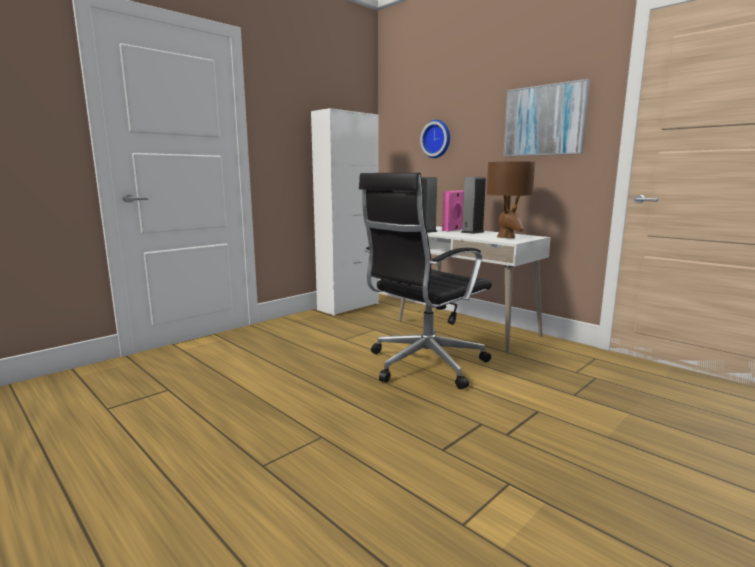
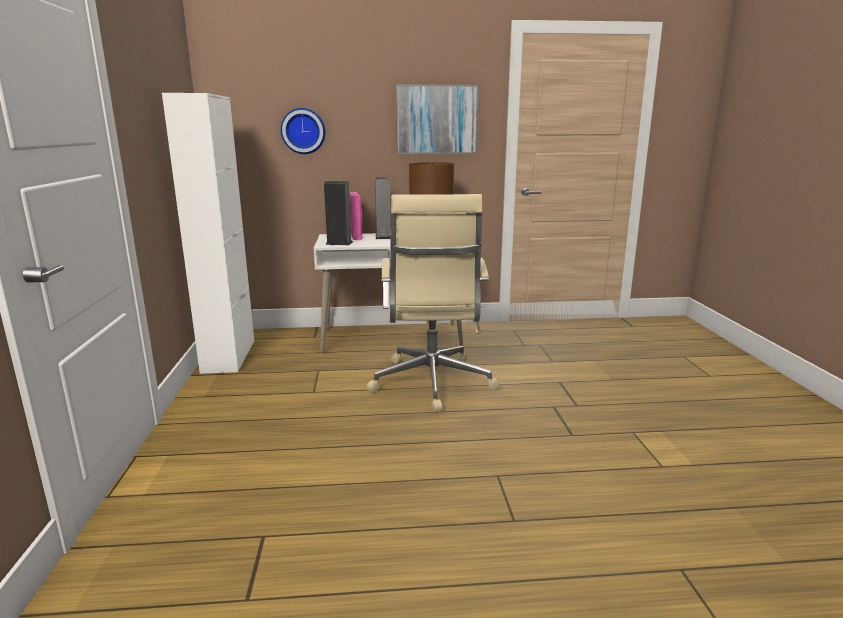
camera: 50 degrees left, 5 degrees up
(423, 365) = (432, 384): black office chair -> beige office chair

